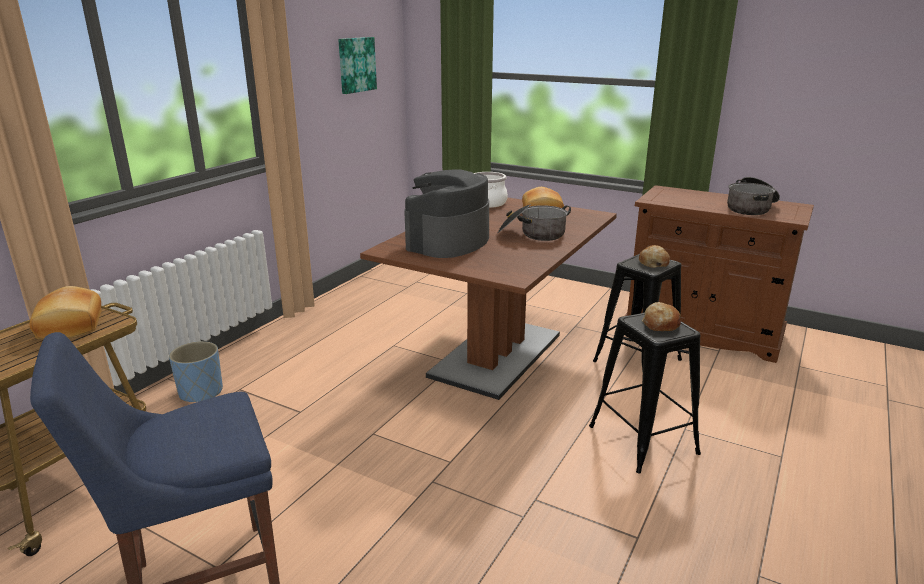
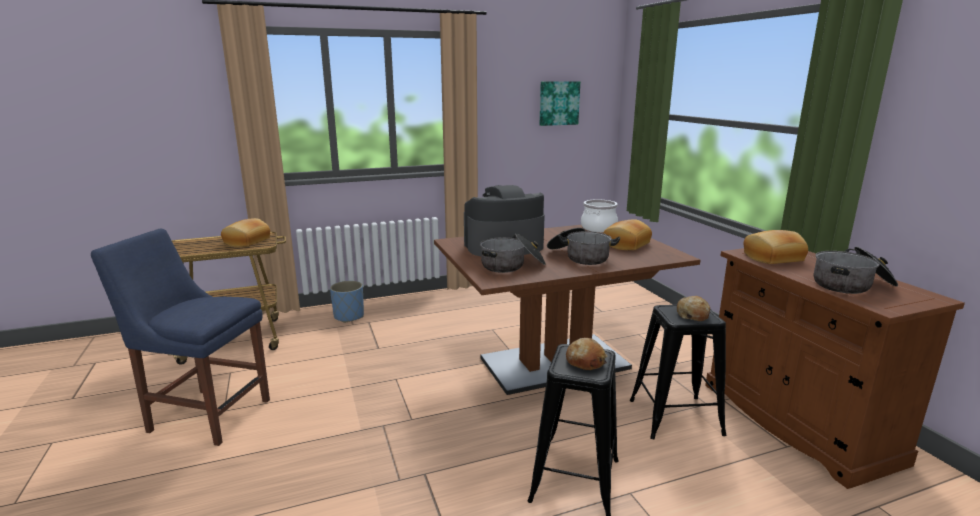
camera: 40 degrees right, 5 degrees down
(498, 258) = (512, 265): none -> cooking pot
(676, 199) = (773, 258): none -> bread

